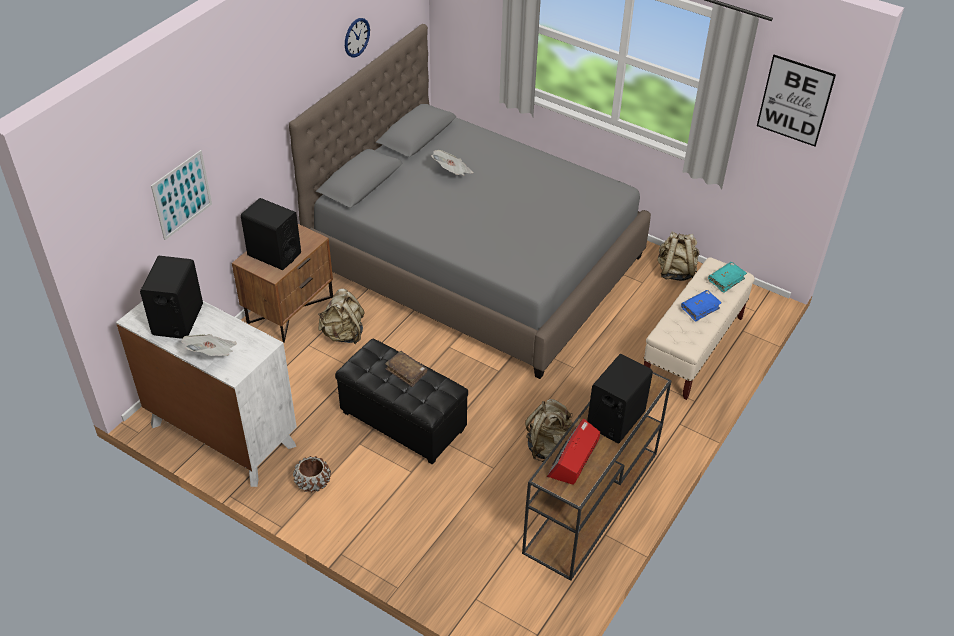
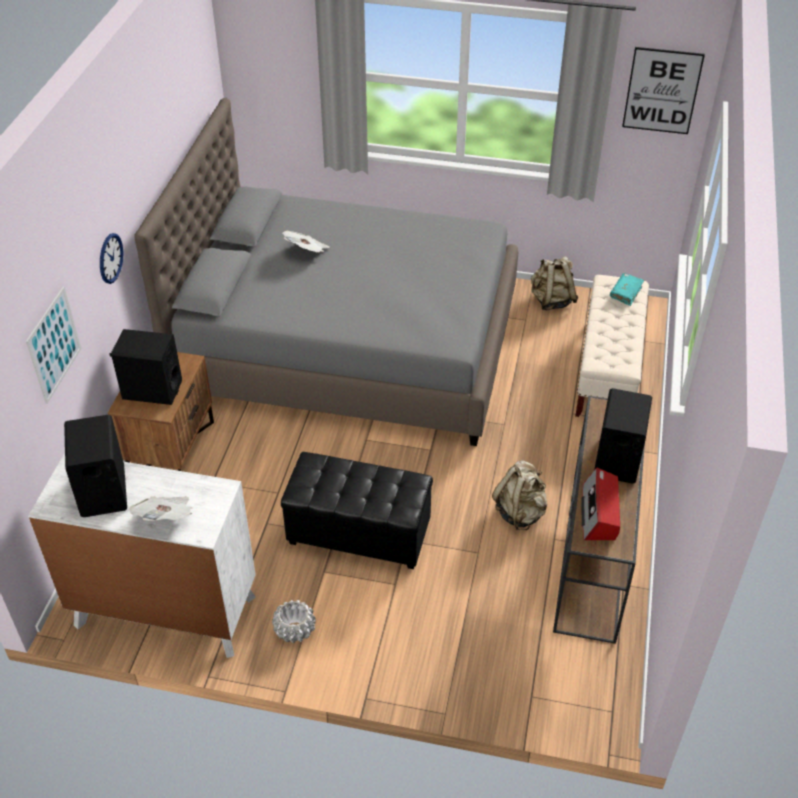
camera: 20 degrees left, 0 degrees up
(313, 482) = (294, 630): brown planter -> white planter
(343, 334) = (246, 459): beige backpack -> none
(356, 37) = (172, 124): wall clock -> wall clock (110, 258)
(406, 372) = (359, 476): brown book -> none
(700, 308) = (617, 327): blue book -> none

